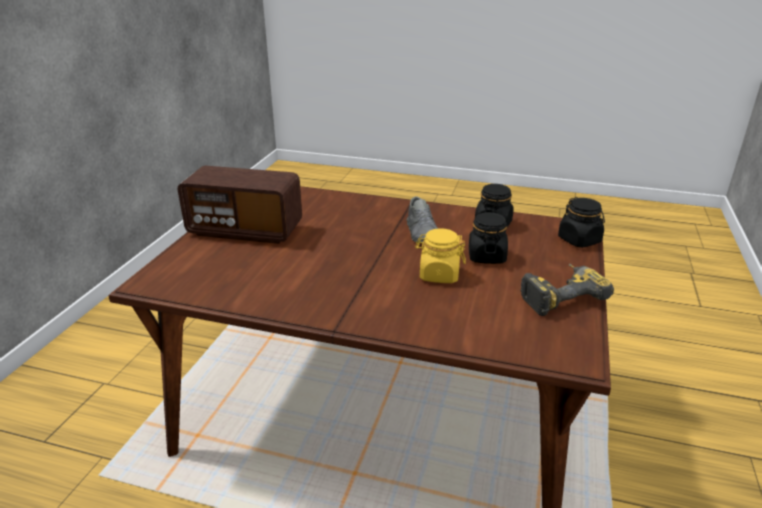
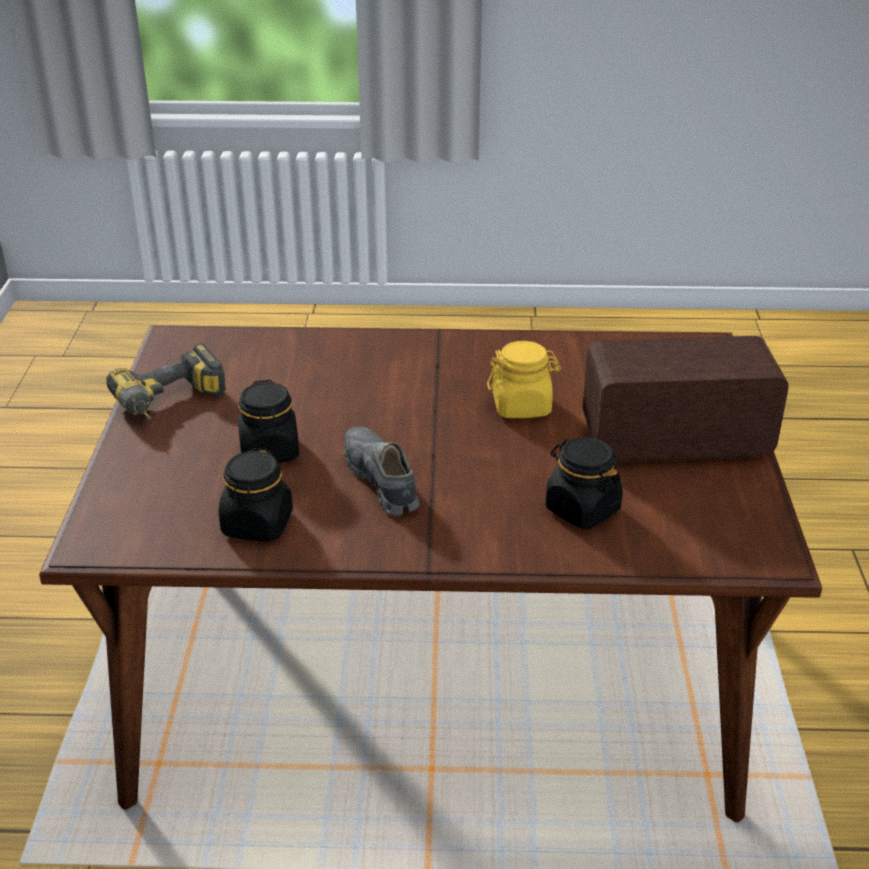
camera: 165 degrees right, 5 degrees up
(439, 275) = (337, 410): yellow jar -> yellow jar (522, 406)
(579, 240) = (105, 509): black jar -> black jar (582, 509)

